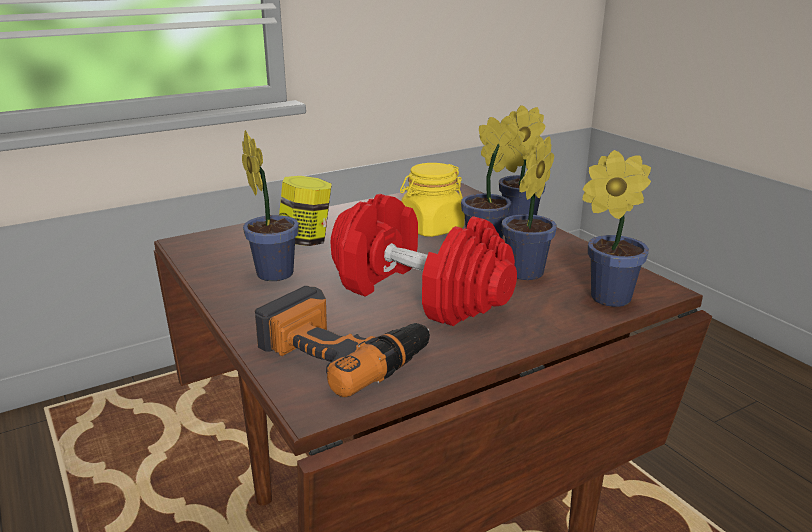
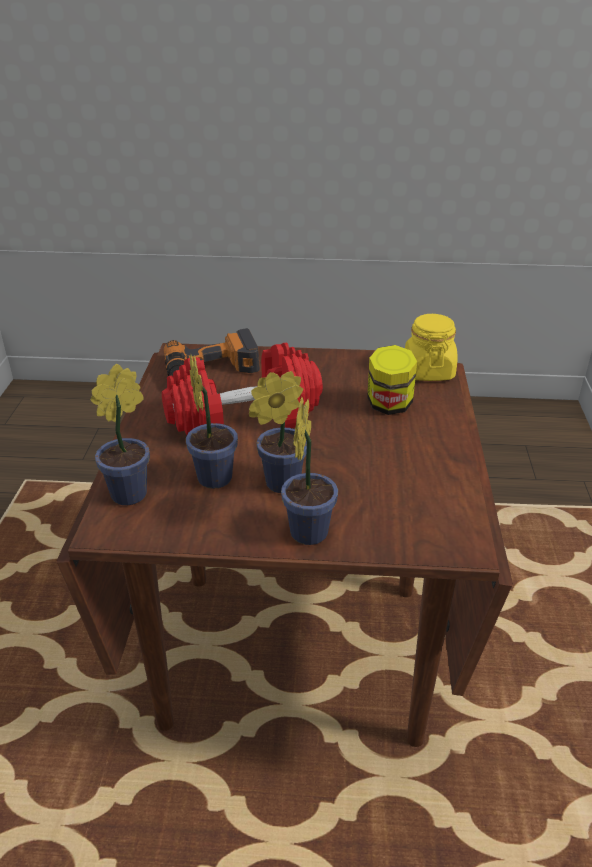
camera: 125 degrees right, 10 degrees up
(273, 272) = (343, 378): potted plant -> none
(431, 228) = (355, 475): yellow jar -> yellow jar (428, 371)

